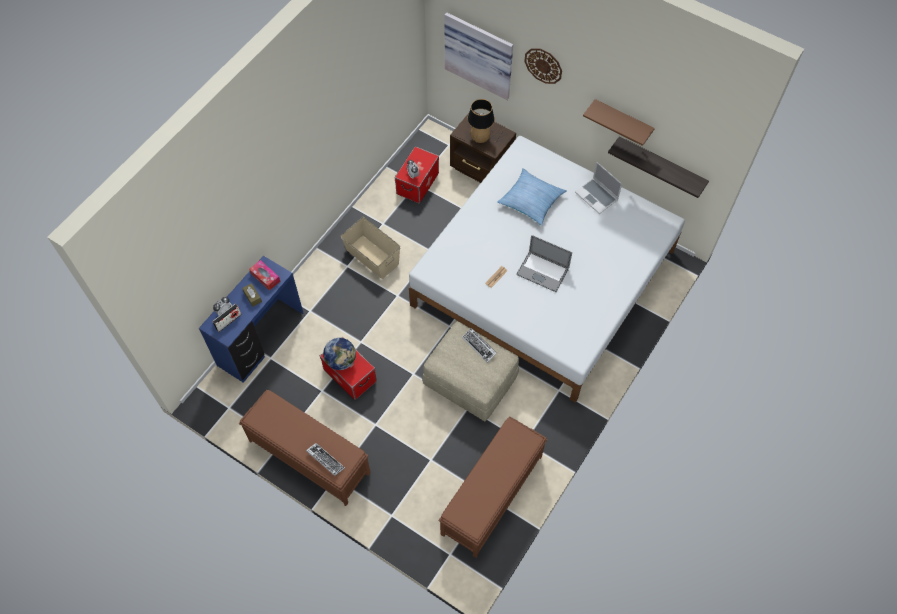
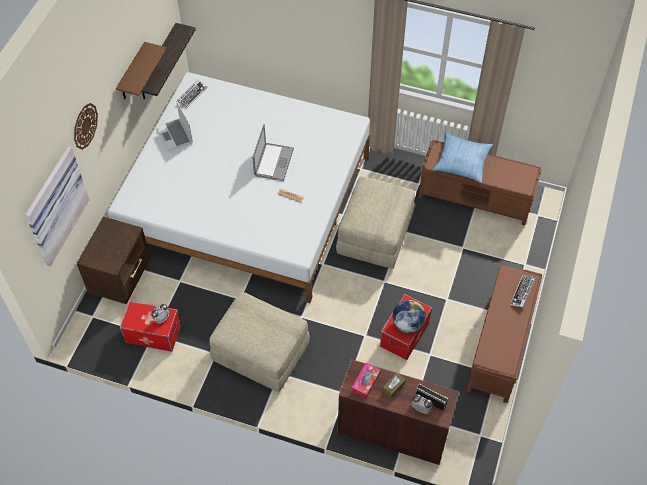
camera: 105 degrees left, 5 degrees down
(261, 339) = (393, 430): blue desk -> brown desk
(372, 256) = (260, 353): beige storage box -> beige ottoman
(479, 346) = (361, 203): keyboard -> keyboard (192, 95)
(482, 137) = (115, 244): table lamp -> none
(531, 200) = (192, 185): pillow -> pillow (461, 162)
(597, 196) = (175, 135): laptop -> laptop turned 120 degrees clockwise

